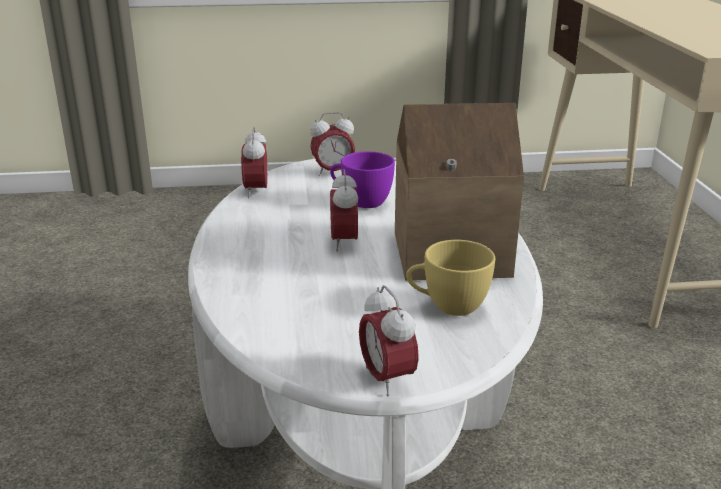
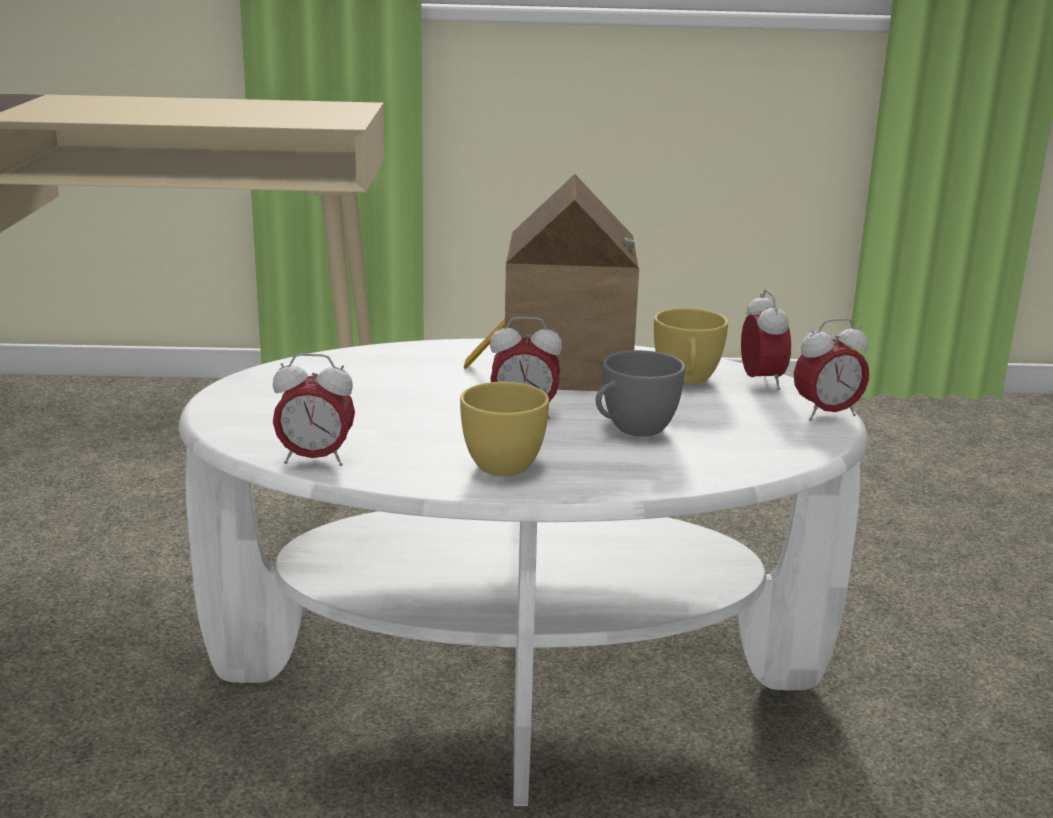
camera: 85 degrees left, 5 degrees down
(258, 240) = (504, 461): none -> yellow cup
(322, 282) = (632, 430): none -> grey cup
(333, 172) = (266, 407): alarm clock -> alarm clock (761, 382)
(361, 201) = (393, 398): purple cup -> none

